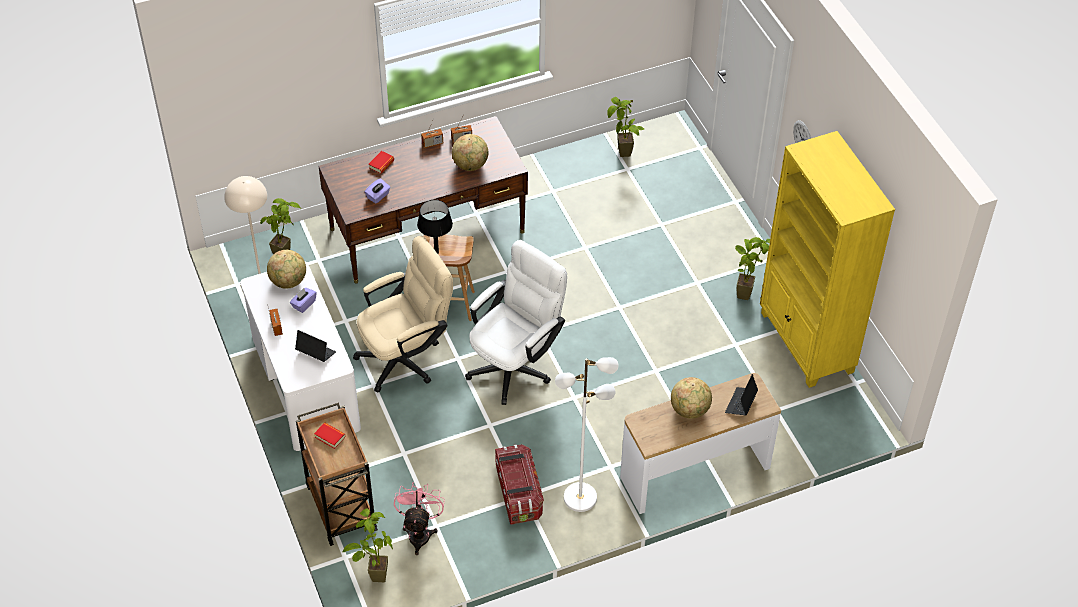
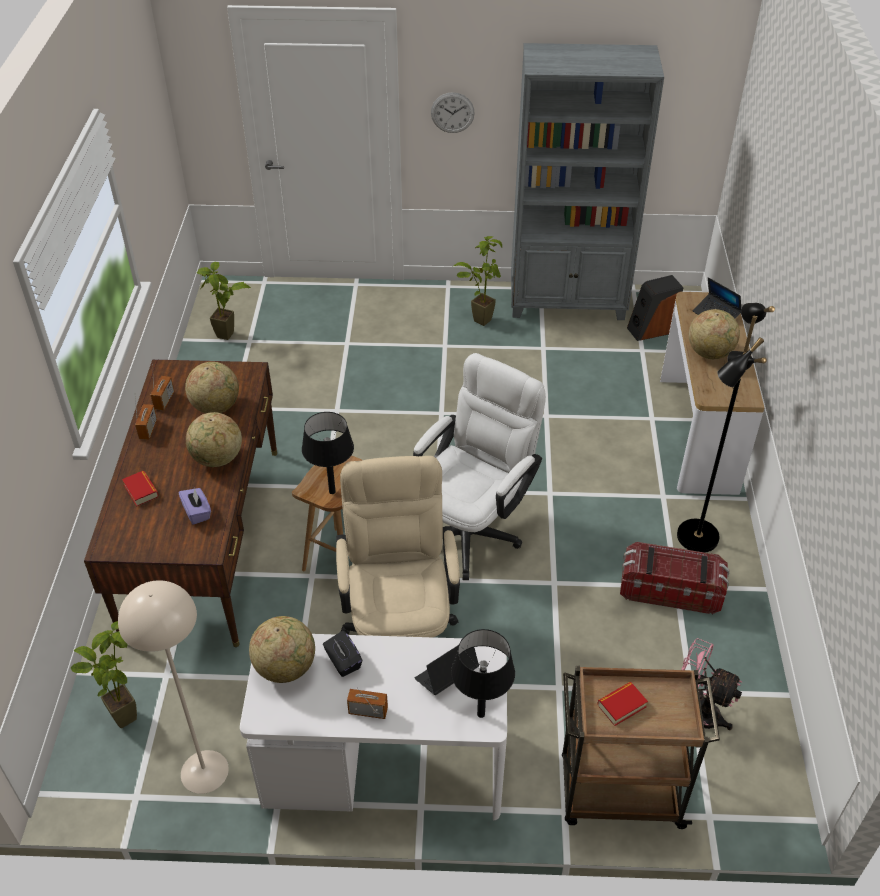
camera: 65 degrees left, 5 degrees down
(297, 376) = (481, 714): none -> black table lamp
(304, 304) = (343, 662): purple tissue box -> black tissue box
(373, 574) = (749, 791): potted plant -> none
(426, 186) = (217, 459): none -> globe
(516, 364) = (473, 527): white office chair -> white office chair turned 60 degrees clockwise
(580, 496) = (696, 536): white floor lamp -> black floor lamp
(806, 343) = (568, 303): yellow bookcase -> grey bookcase
(808, 409) = (651, 329): none -> speaker

